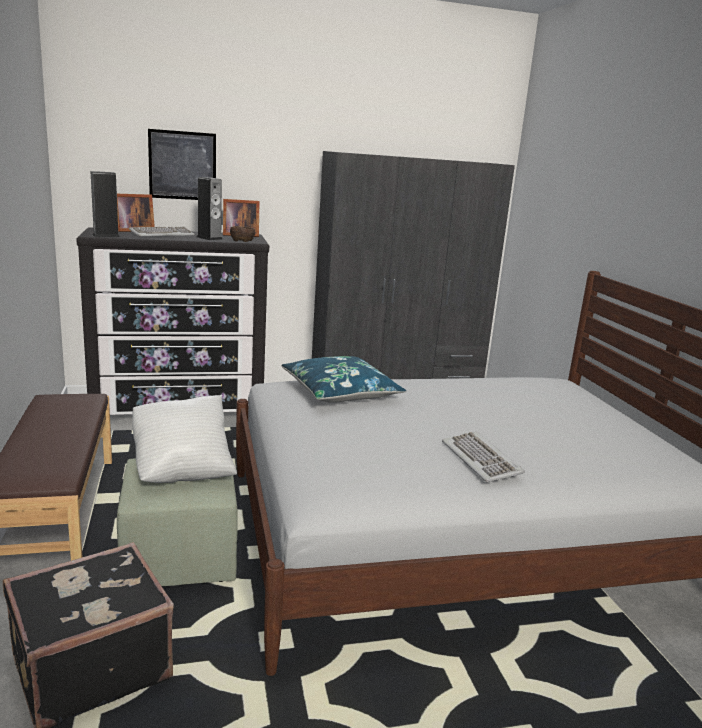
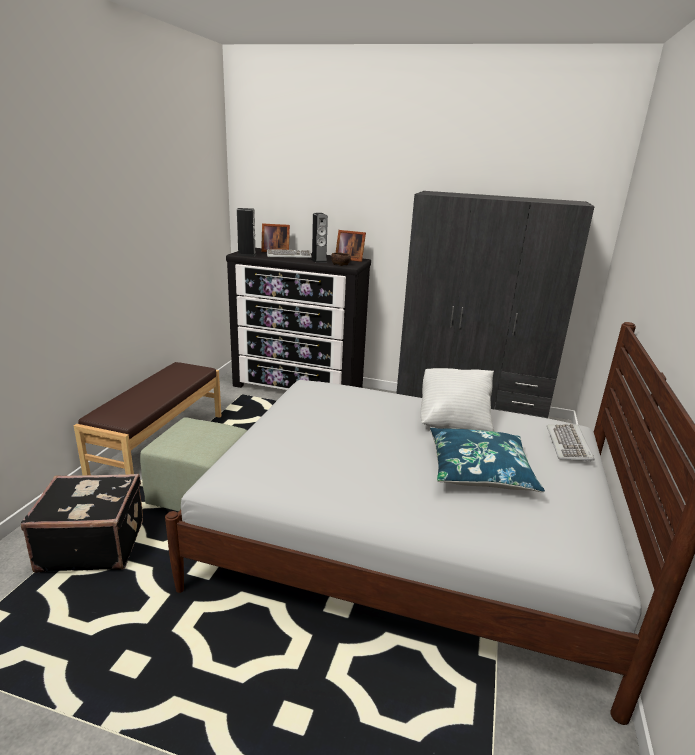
camera: 30 degrees right, 5 degrees up
(182, 165) = (314, 202): picture -> none
(183, 469) = (203, 432): white pillow -> white pillow (454, 422)
(340, 392) = (342, 398): blue pillow -> blue pillow (479, 470)
(481, 460) = (377, 481): keyboard -> keyboard (569, 445)

